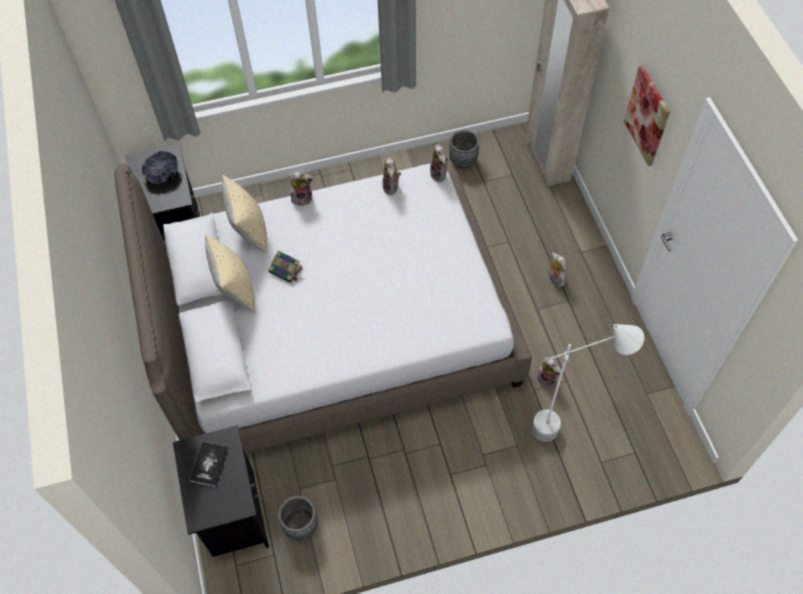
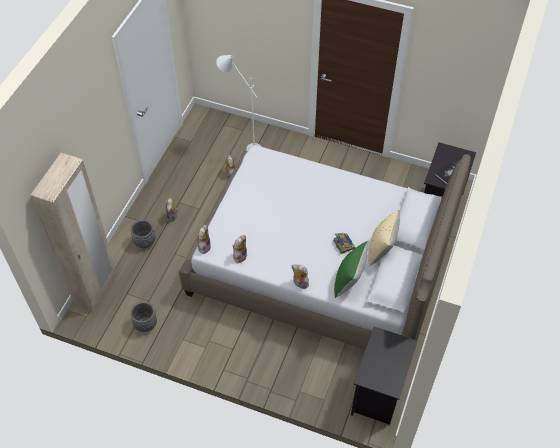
camera: 145 degrees left, 5 degrees down
(162, 173) = (380, 364): bowl -> none
(249, 232) = (349, 281): beige pillow -> green pillow
(301, 525) = (407, 186): grey planter -> grey planter (145, 242)
(647, 116) = (101, 121): picture -> none

